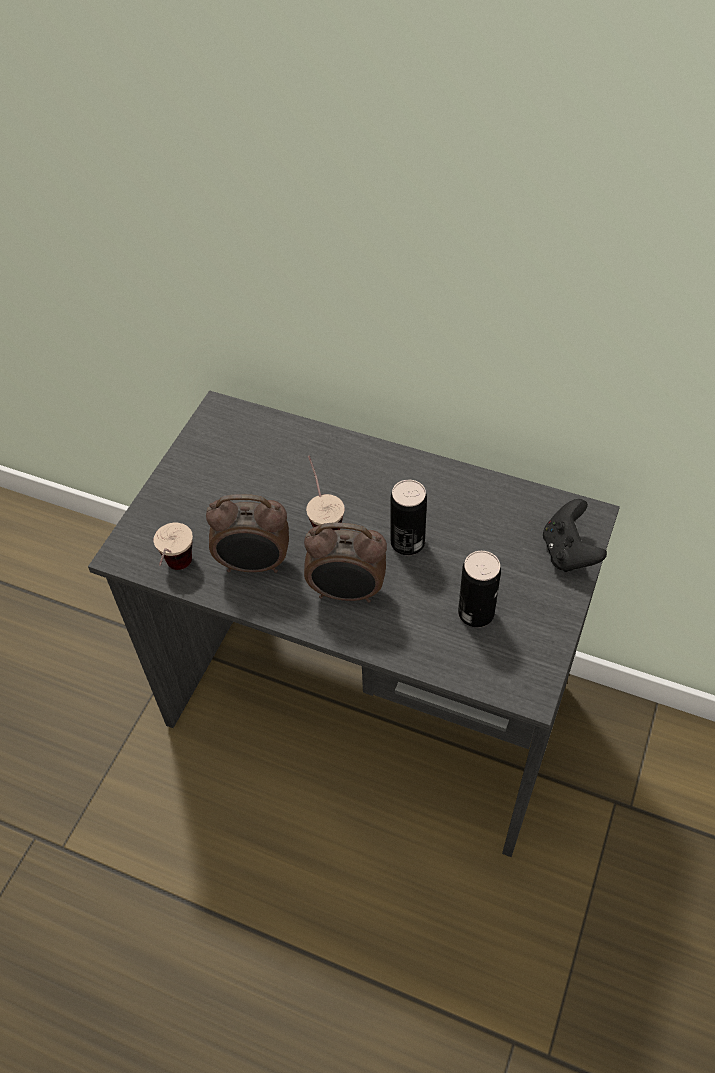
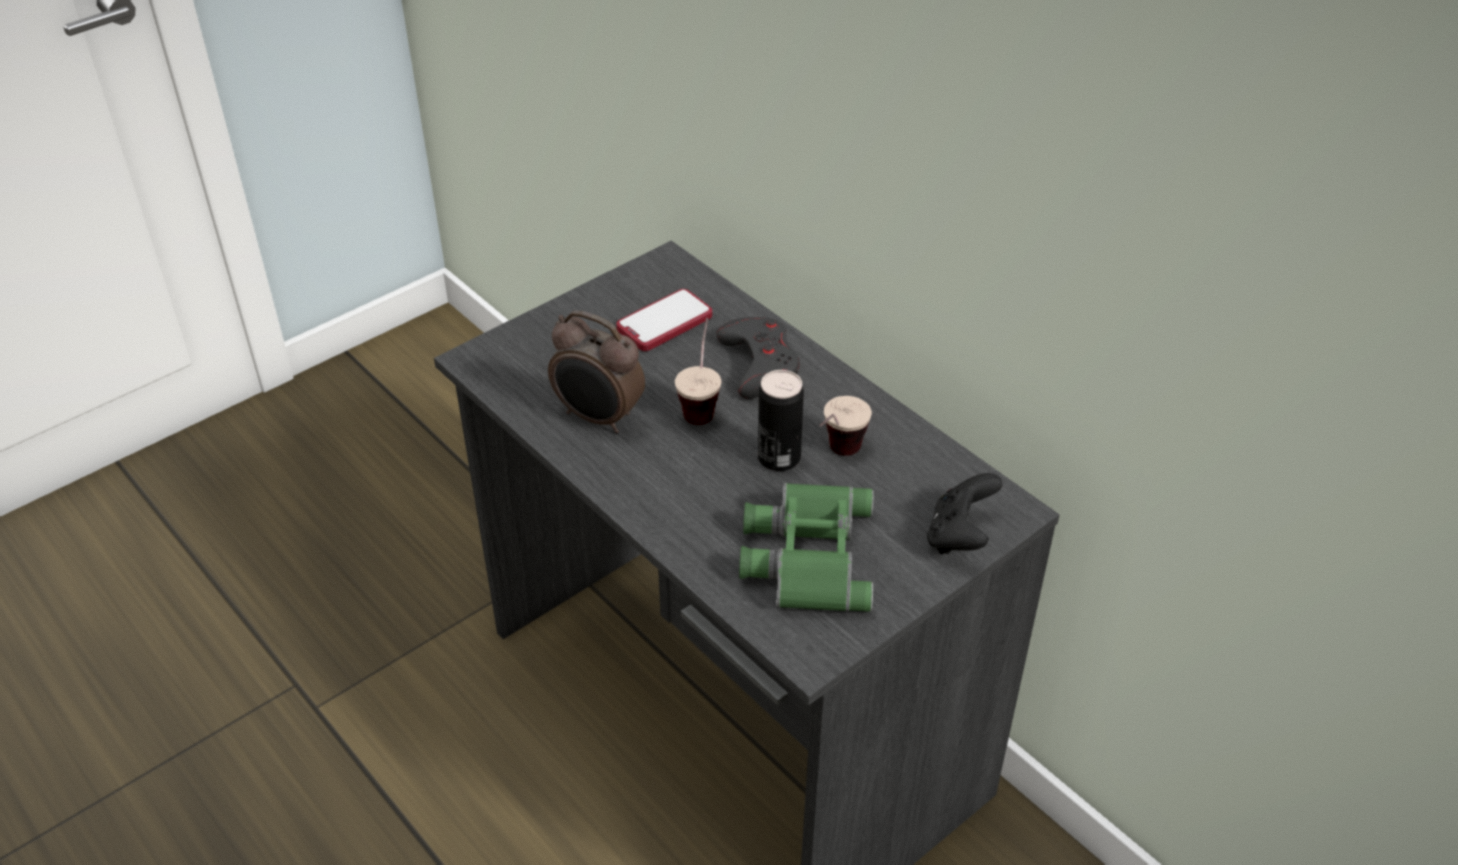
camera: 25 degrees right, 10 degrees down
(177, 573) = (515, 396): cup -> cup (836, 457)
(251, 463) = (664, 322): none -> phone
(343, 470) = (759, 363): none -> grey game controller
(347, 593) = (677, 480): alarm clock -> none
(476, 613) = (805, 554): can -> green binoculars

